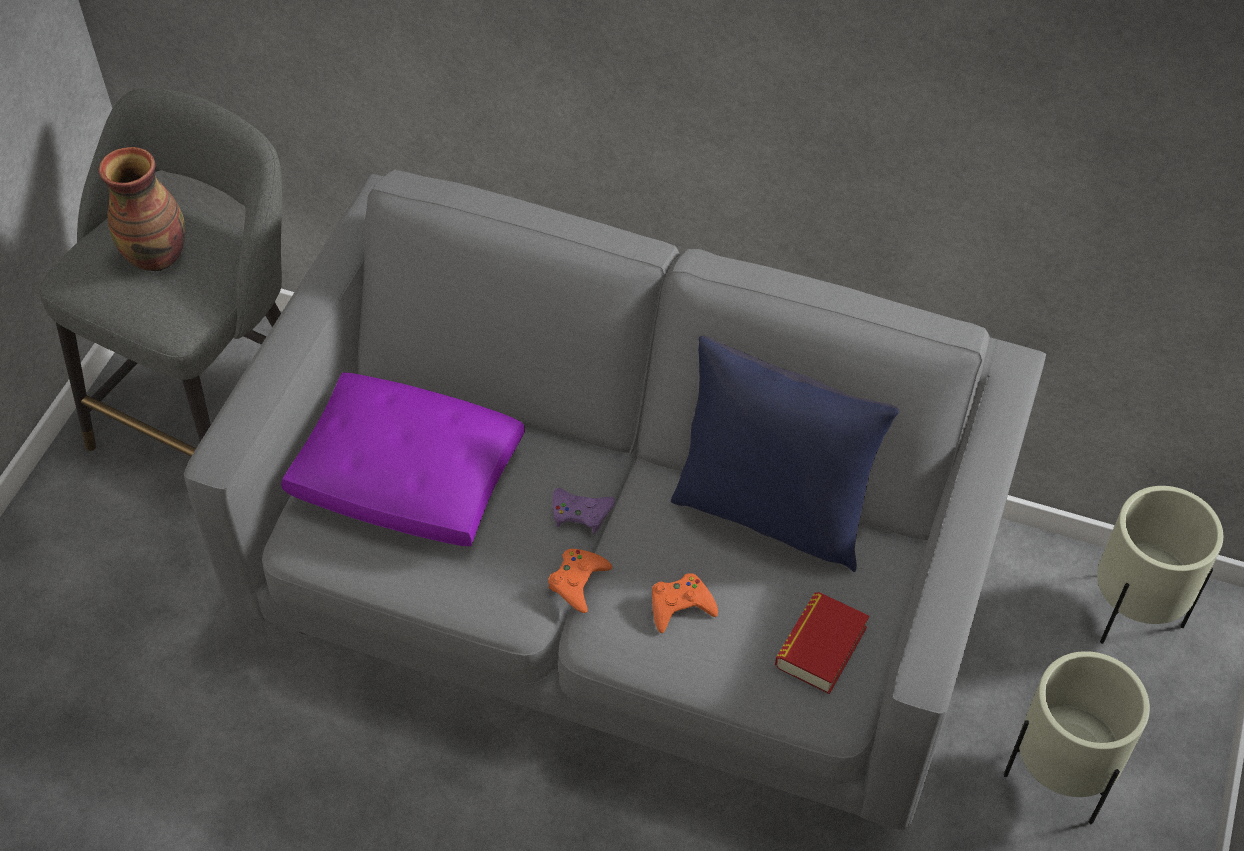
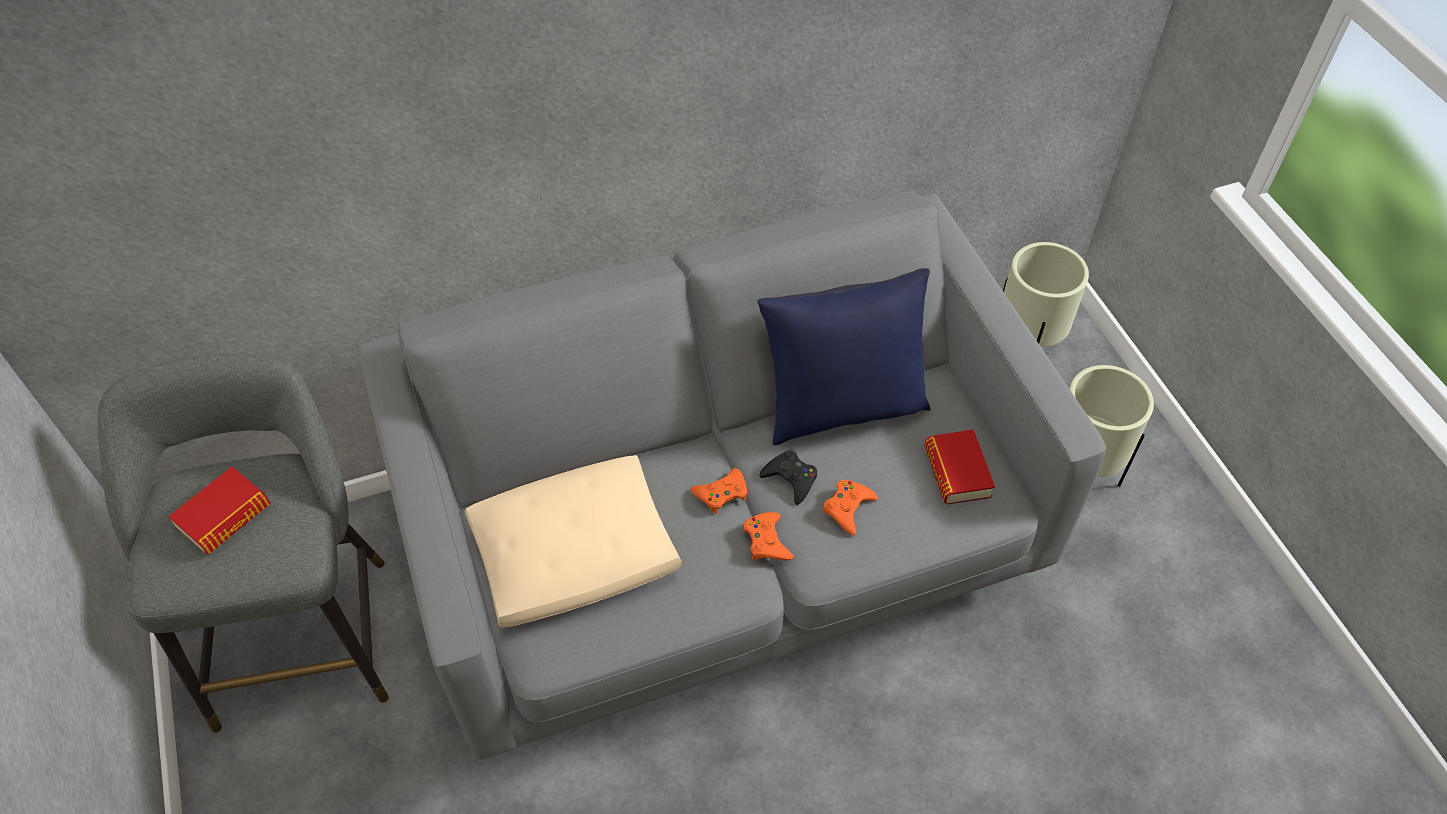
camera: 40 degrees left, 0 degrees up
(158, 255) = (224, 516): vase -> book
(410, 477) = (576, 553): purple pillow -> beige pillow
(580, 513) = (721, 494): purple game controller -> orange game controller
(655, 543) = (791, 479): none -> black game controller

